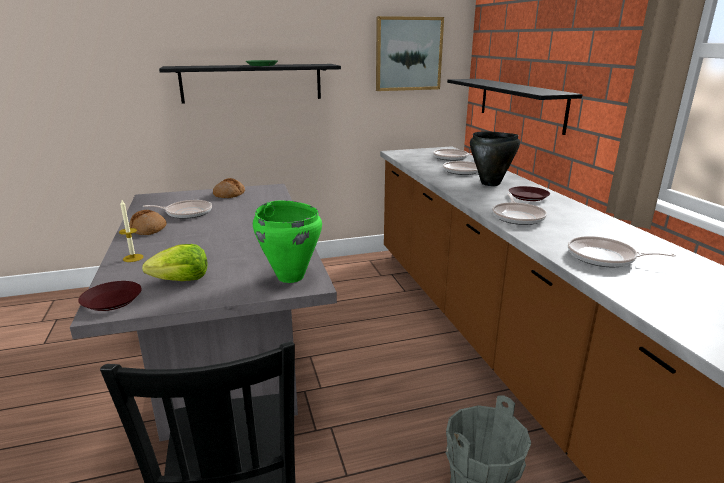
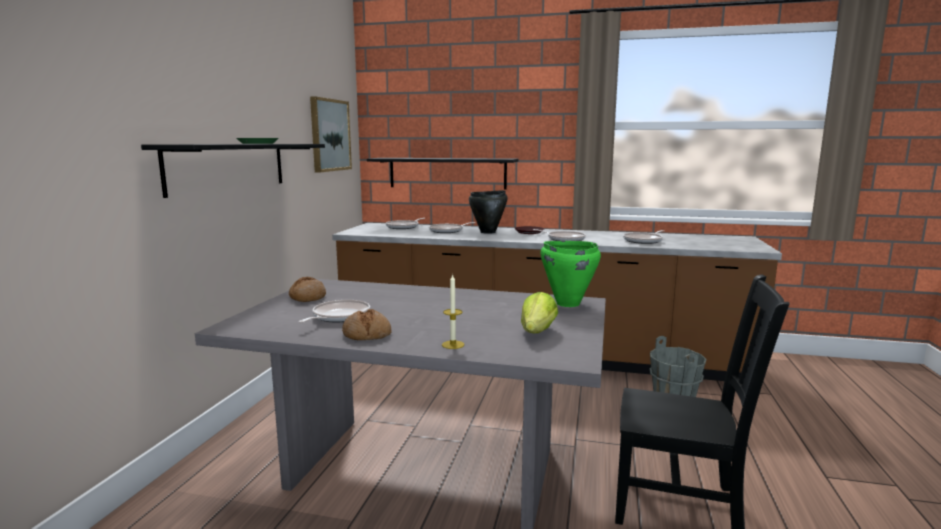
camera: 60 degrees left, 10 degrees down
(112, 300) = (558, 356): brown plate -> none

